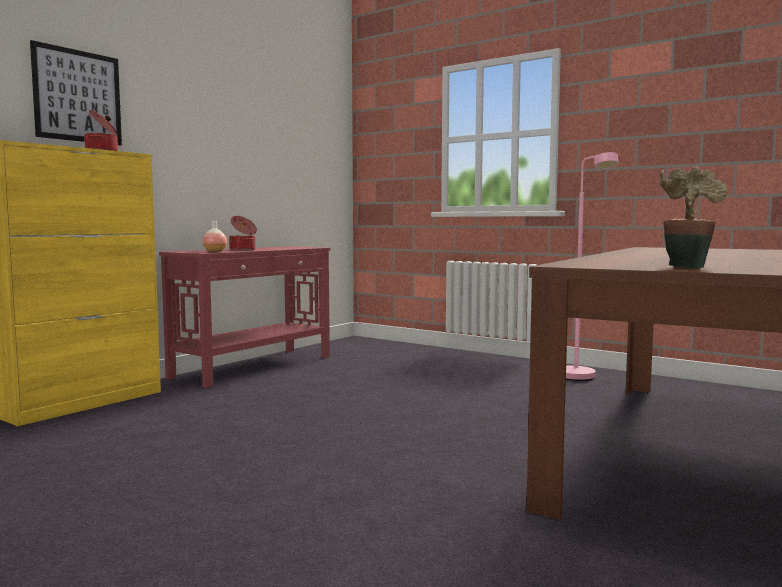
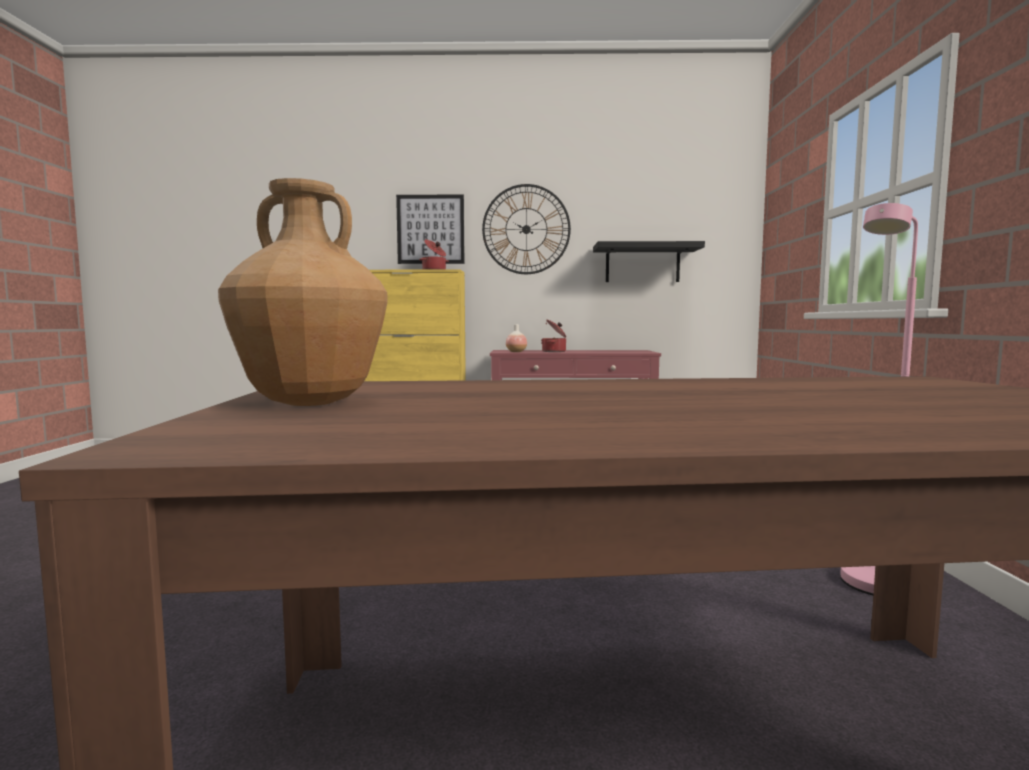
camera: 55 degrees right, 0 degrees up
(184, 113) = (526, 229): none -> wall clock
(280, 162) = (642, 264): none -> black shelf
(686, 267) = (311, 403): potted plant -> brown vase

